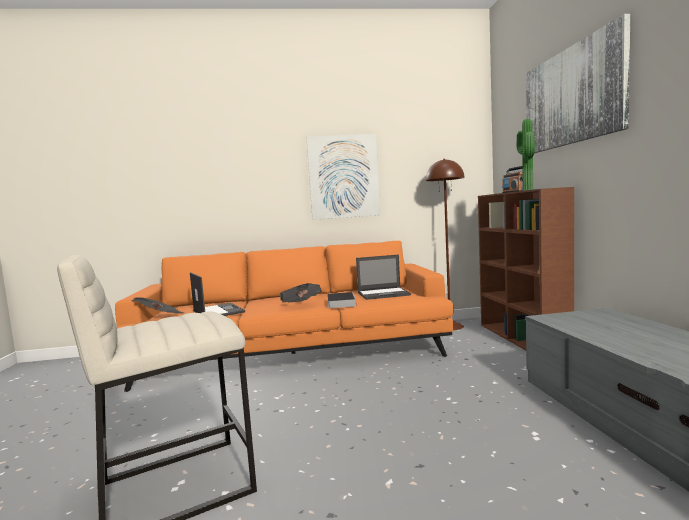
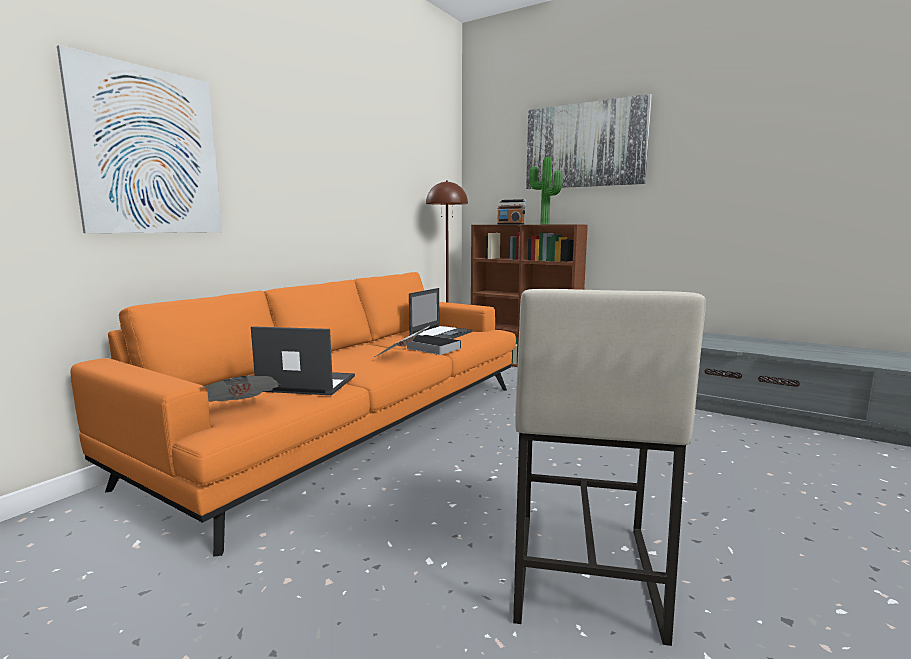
camera: 50 degrees left, 5 degrees up
(344, 177) = (351, 186): picture -> picture (149, 152)

